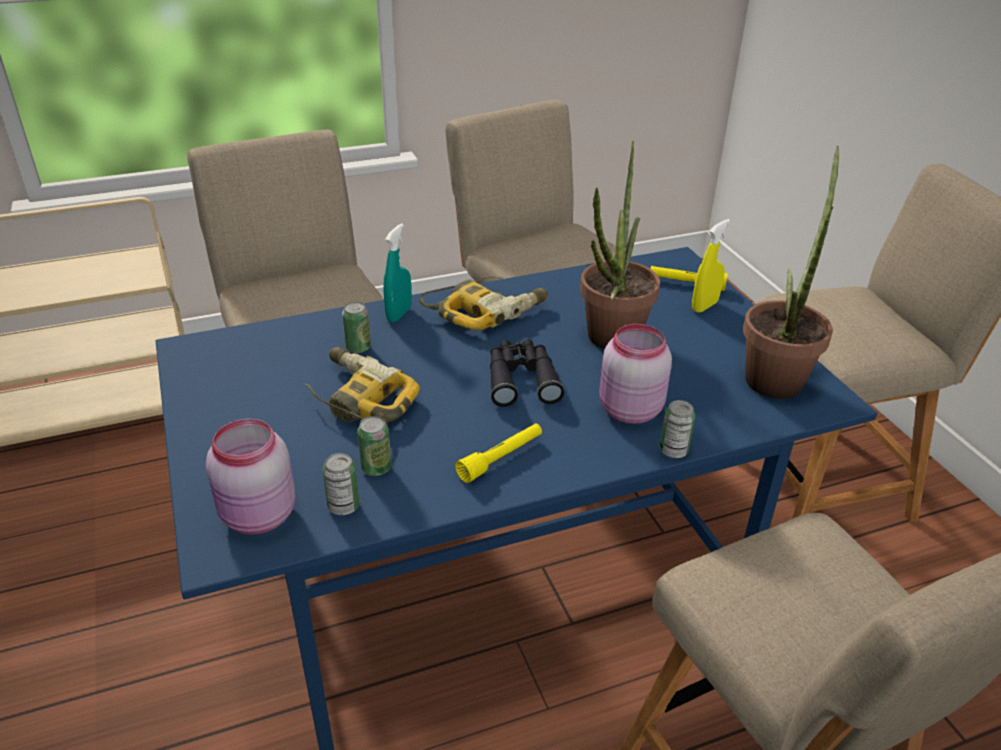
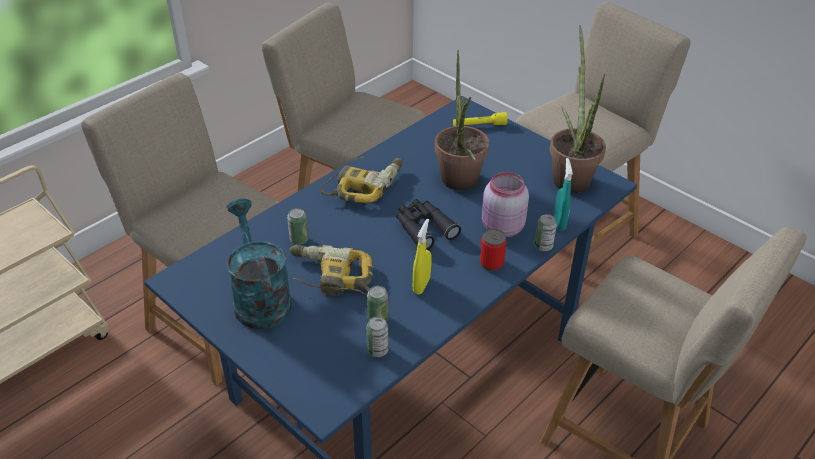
camera: 25 degrees left, 5 degrees up
(257, 517) = (329, 377): pink jar -> none
(258, 396) = (259, 297): none -> turquoise watering can
(399, 314) = (307, 205): turquoise spray bottle -> turquoise spray bottle (559, 222)
(501, 458) = (449, 286): yellow flashlight -> none
(582, 449) = (491, 263): none -> can
(704, 306) = (500, 139): yellow spray bottle -> yellow spray bottle (421, 285)

